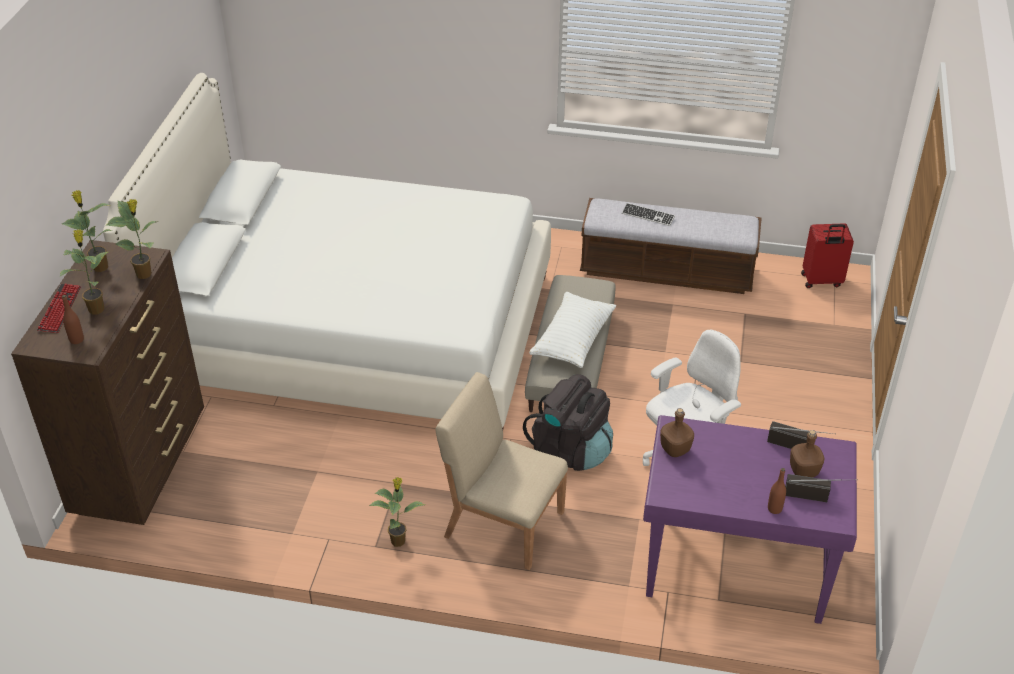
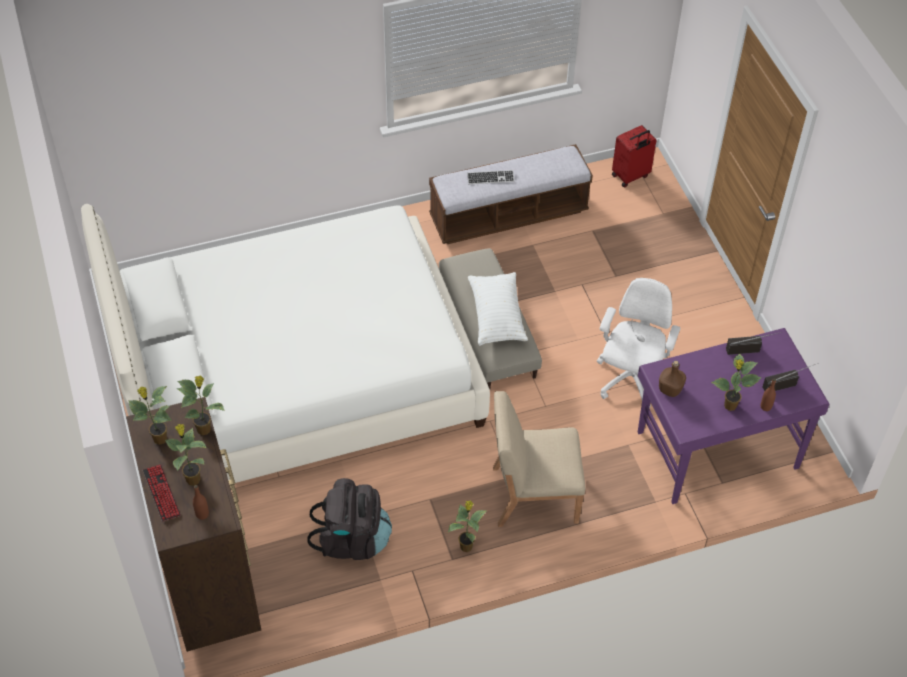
camera: 30 degrees left, 10 degrees up
(571, 450) = (541, 409): black backpack -> black backpack (352, 540)
(731, 491) = (729, 406): none -> potted plant
(803, 471) = (765, 367): brown bottle -> none

